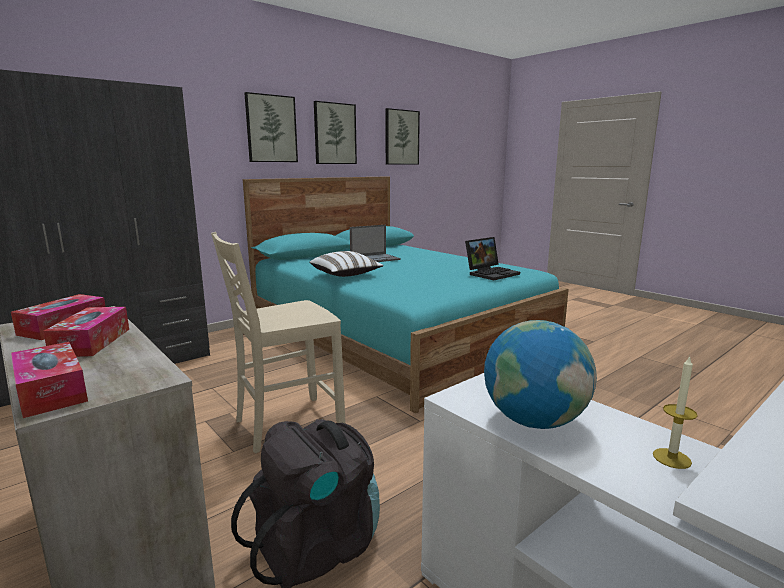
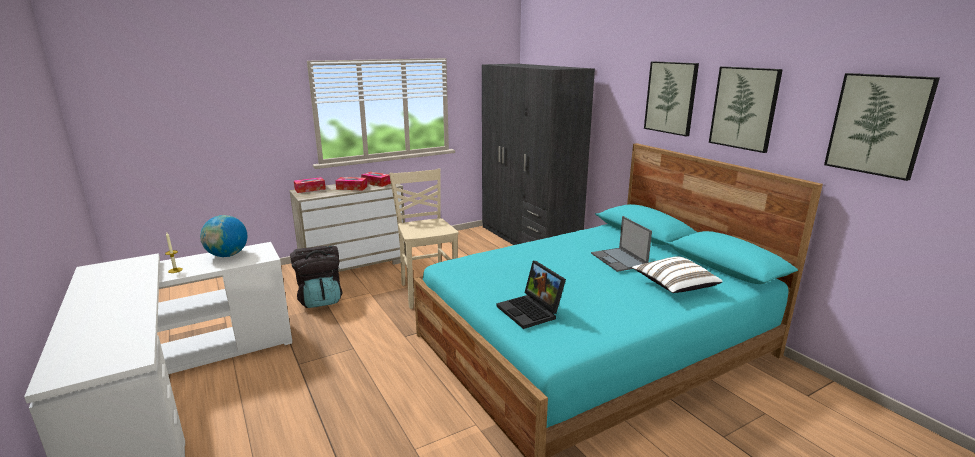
camera: 100 degrees right, 5 degrees up
(345, 275) = (540, 245): white pillow -> white pillow (674, 286)

